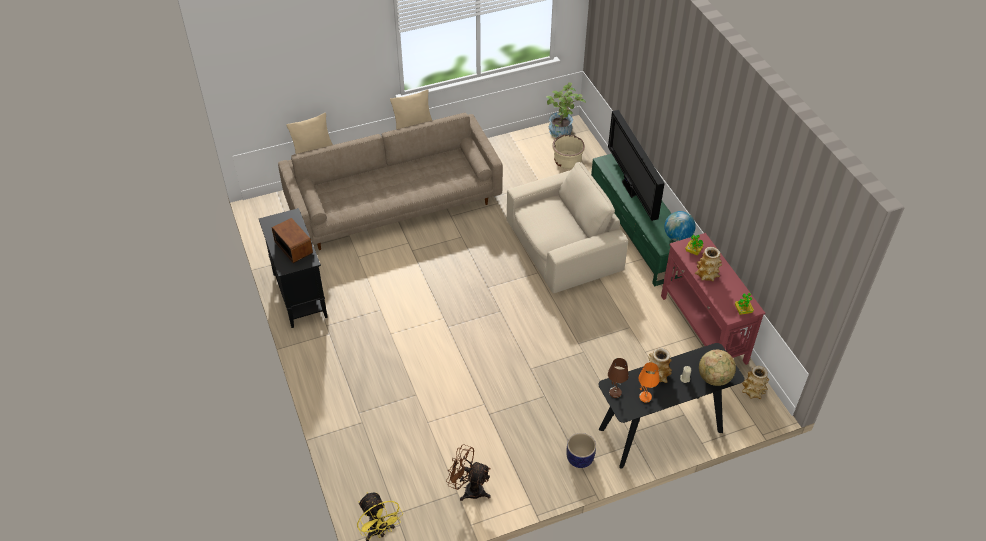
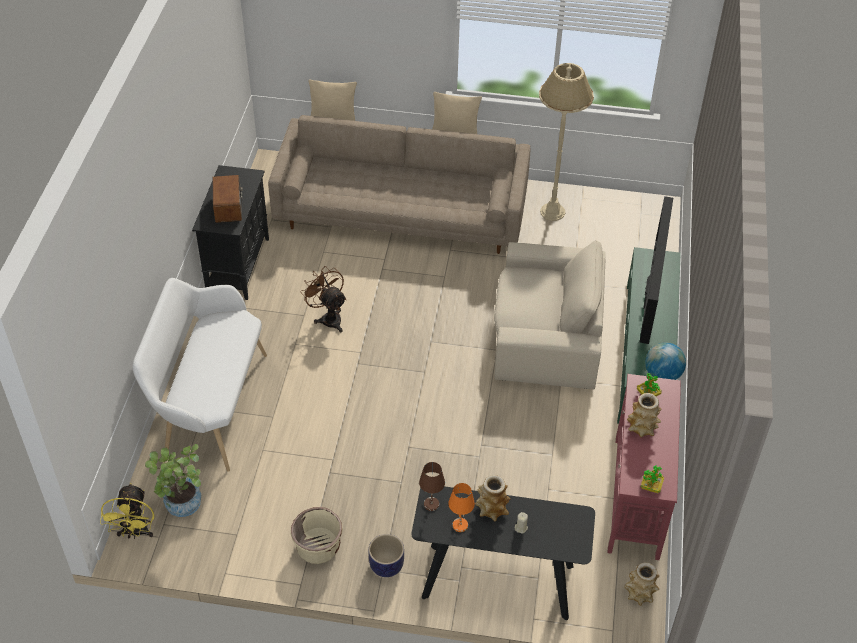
camera: 30 degrees right, 0 degrees up
(361, 409) = (209, 406): none -> white bench
(469, 489) = (251, 537): brown fan -> brown fan (328, 318)
(502, 159) = (553, 212): none -> beige floor lamp
(562, 133) = (644, 210): potted plant -> potted plant (182, 507)
(567, 161) = (625, 243): beige planter -> beige planter (318, 547)
(714, 378) = (555, 544): globe -> none

